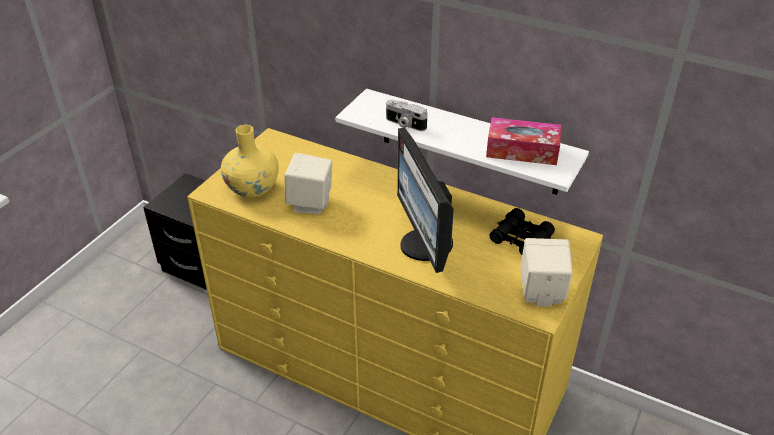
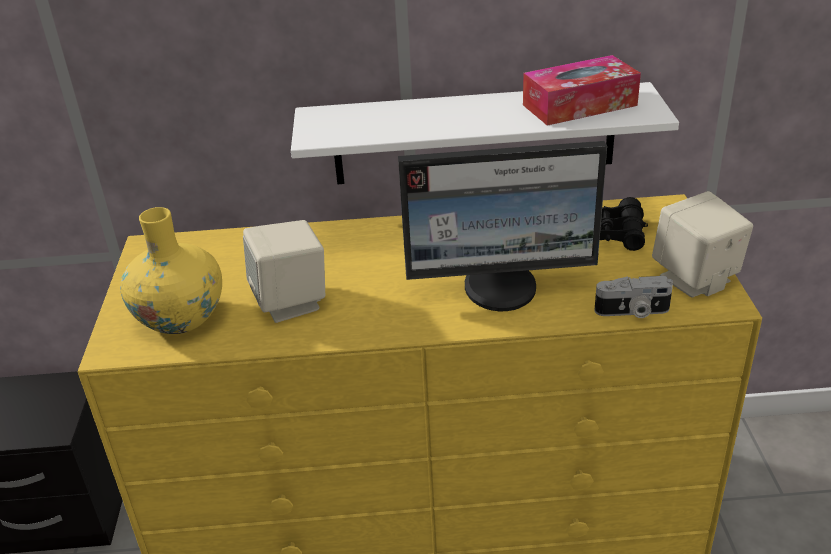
camera: 30 degrees left, 5 degrees down
(405, 124) = (399, 126): camera -> camera (632, 312)
(424, 245) = (501, 288): monitor -> monitor turned 45 degrees counterclockwise

